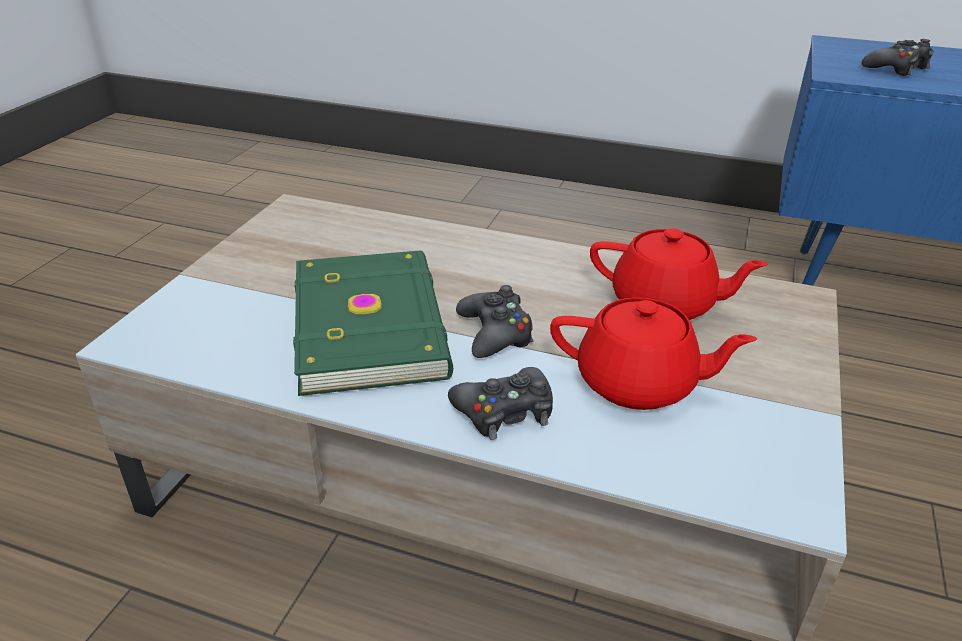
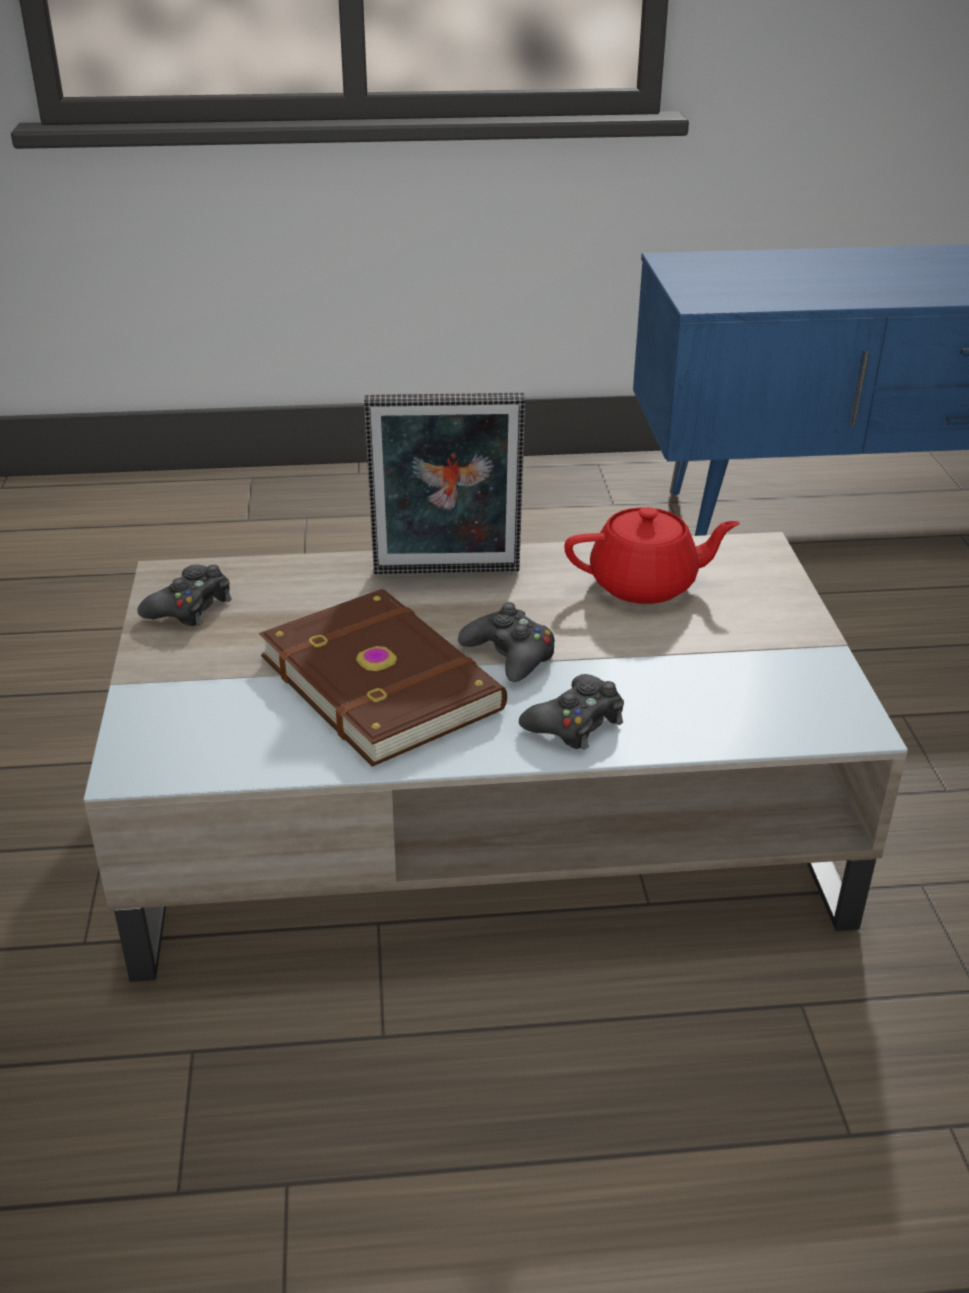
camera: 25 degrees left, 0 degrees up
(373, 325) = (383, 680): green book -> brown book
(496, 255) = (446, 574): none -> picture frame
(638, 384) = (672, 665): red teapot -> none
(896, 68) = (748, 286): black game controller -> black game controller (190, 607)

